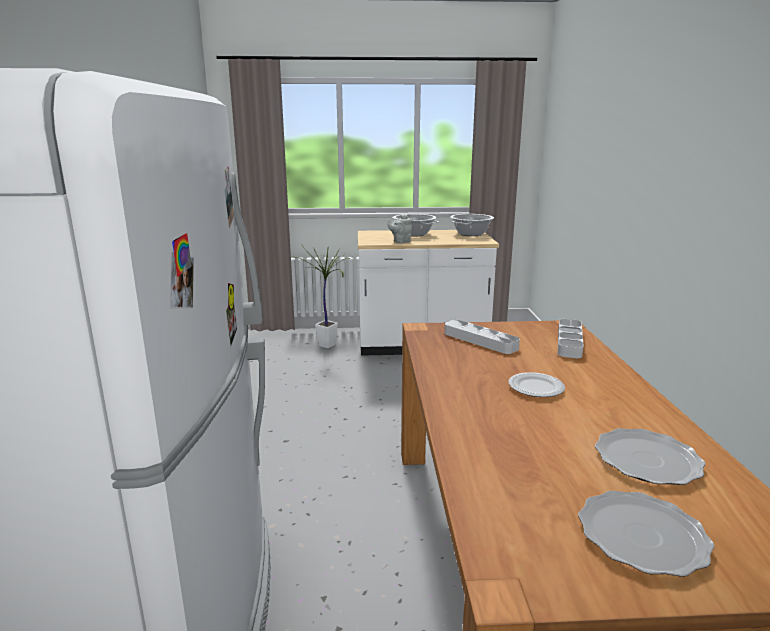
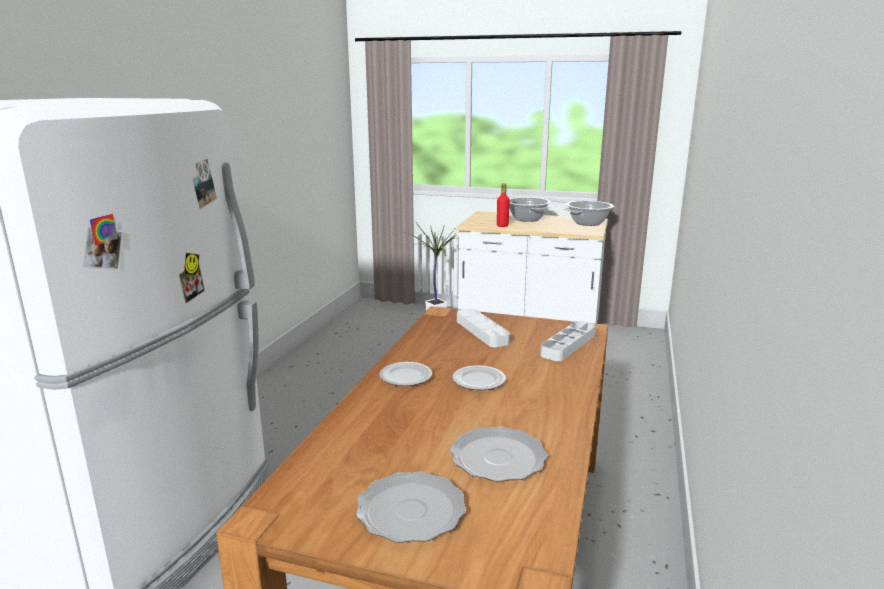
camera: 20 degrees right, 0 degrees up
(400, 241) = (502, 226): grey teapot -> red bottle
(464, 395) = (406, 376): none -> plate

